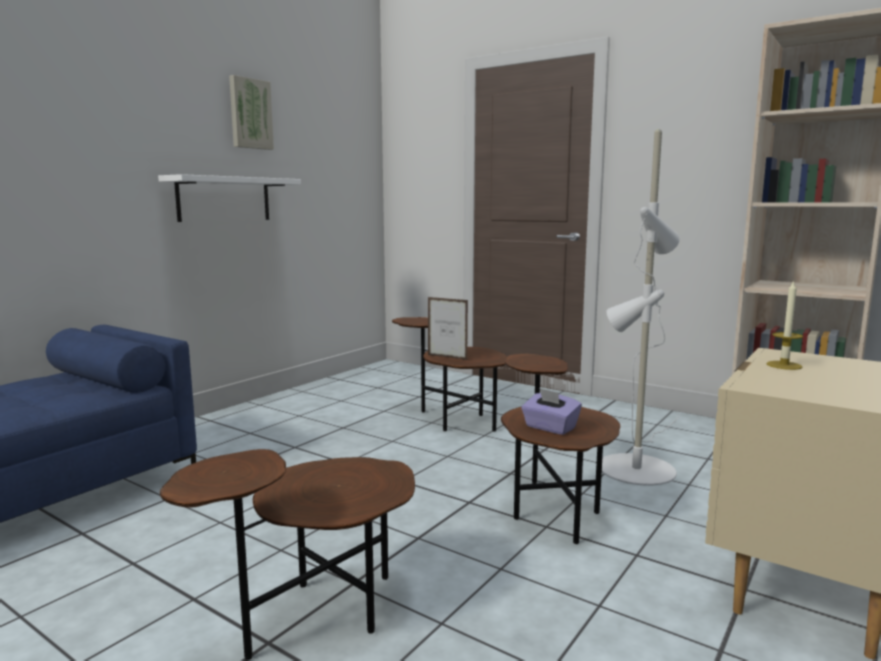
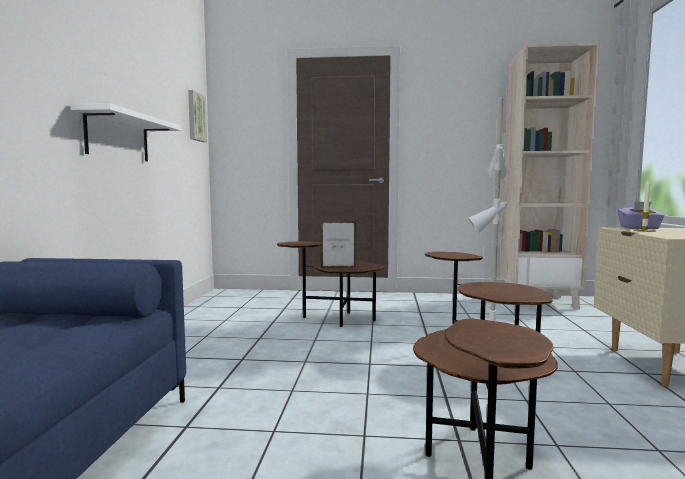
camera: 30 degrees left, 5 degrees down
(250, 114) = (134, 62): picture -> picture (195, 117)
(550, 428) = (506, 294): purple tissue box -> purple tissue box (639, 228)

